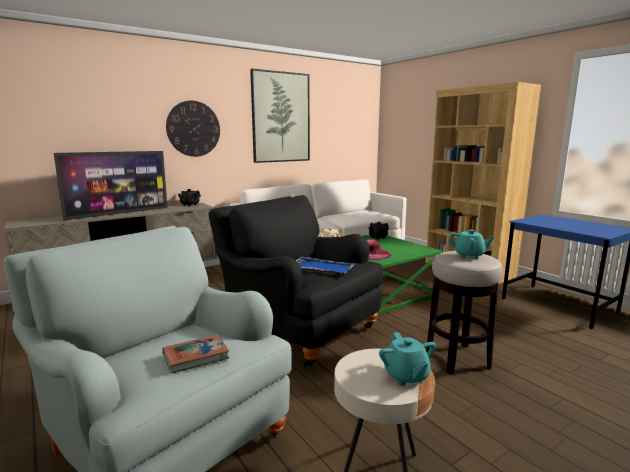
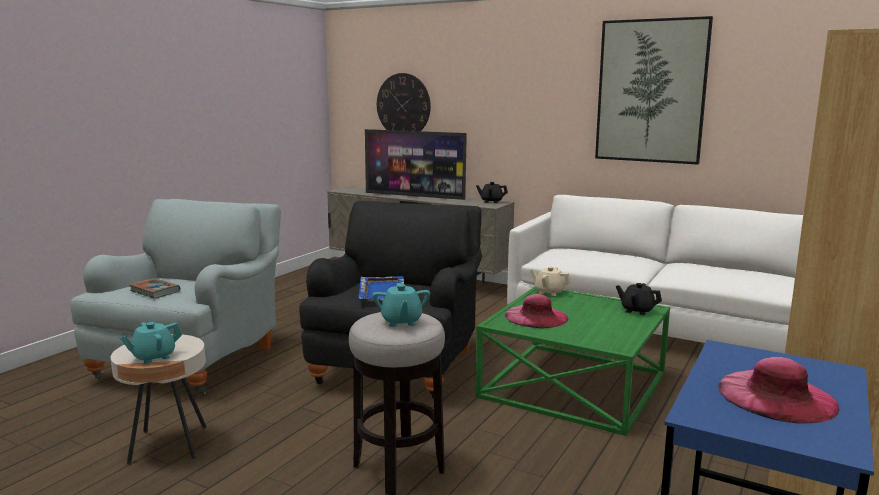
camera: 65 degrees right, 0 degrees up
(193, 129) = (517, 107): wall clock -> wall clock (403, 105)
(575, 225) = (776, 396): none -> pink hat

